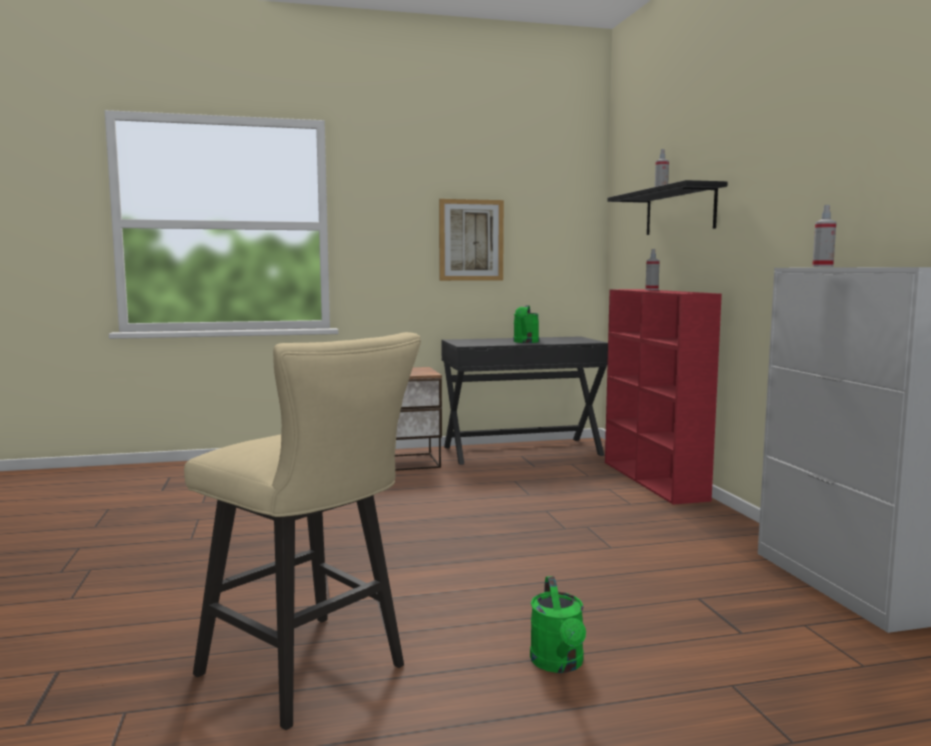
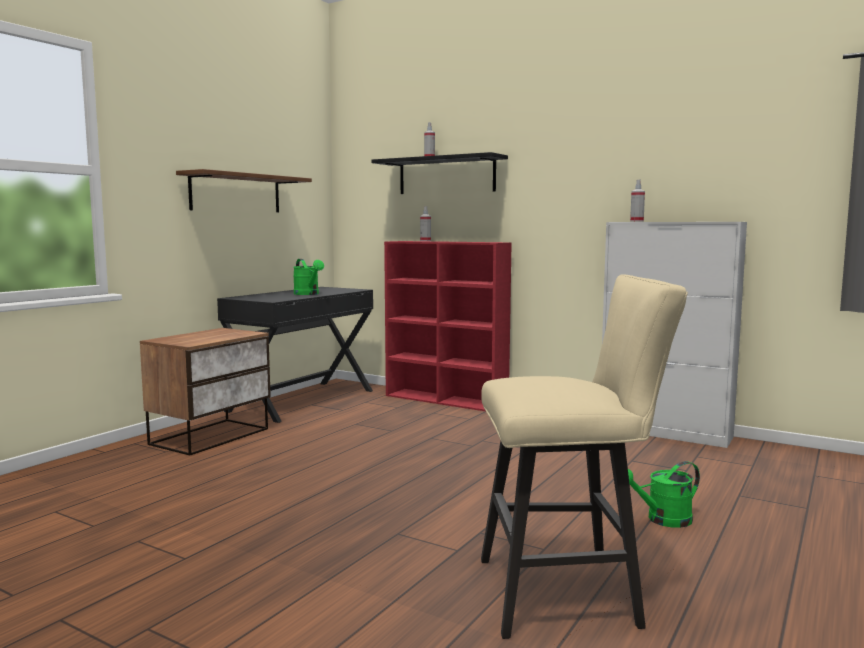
camera: 45 degrees left, 0 degrees up
(471, 240) = (236, 193): picture -> brown shelf
(559, 664) = (662, 520): green watering can -> green watering can turned 120 degrees clockwise

